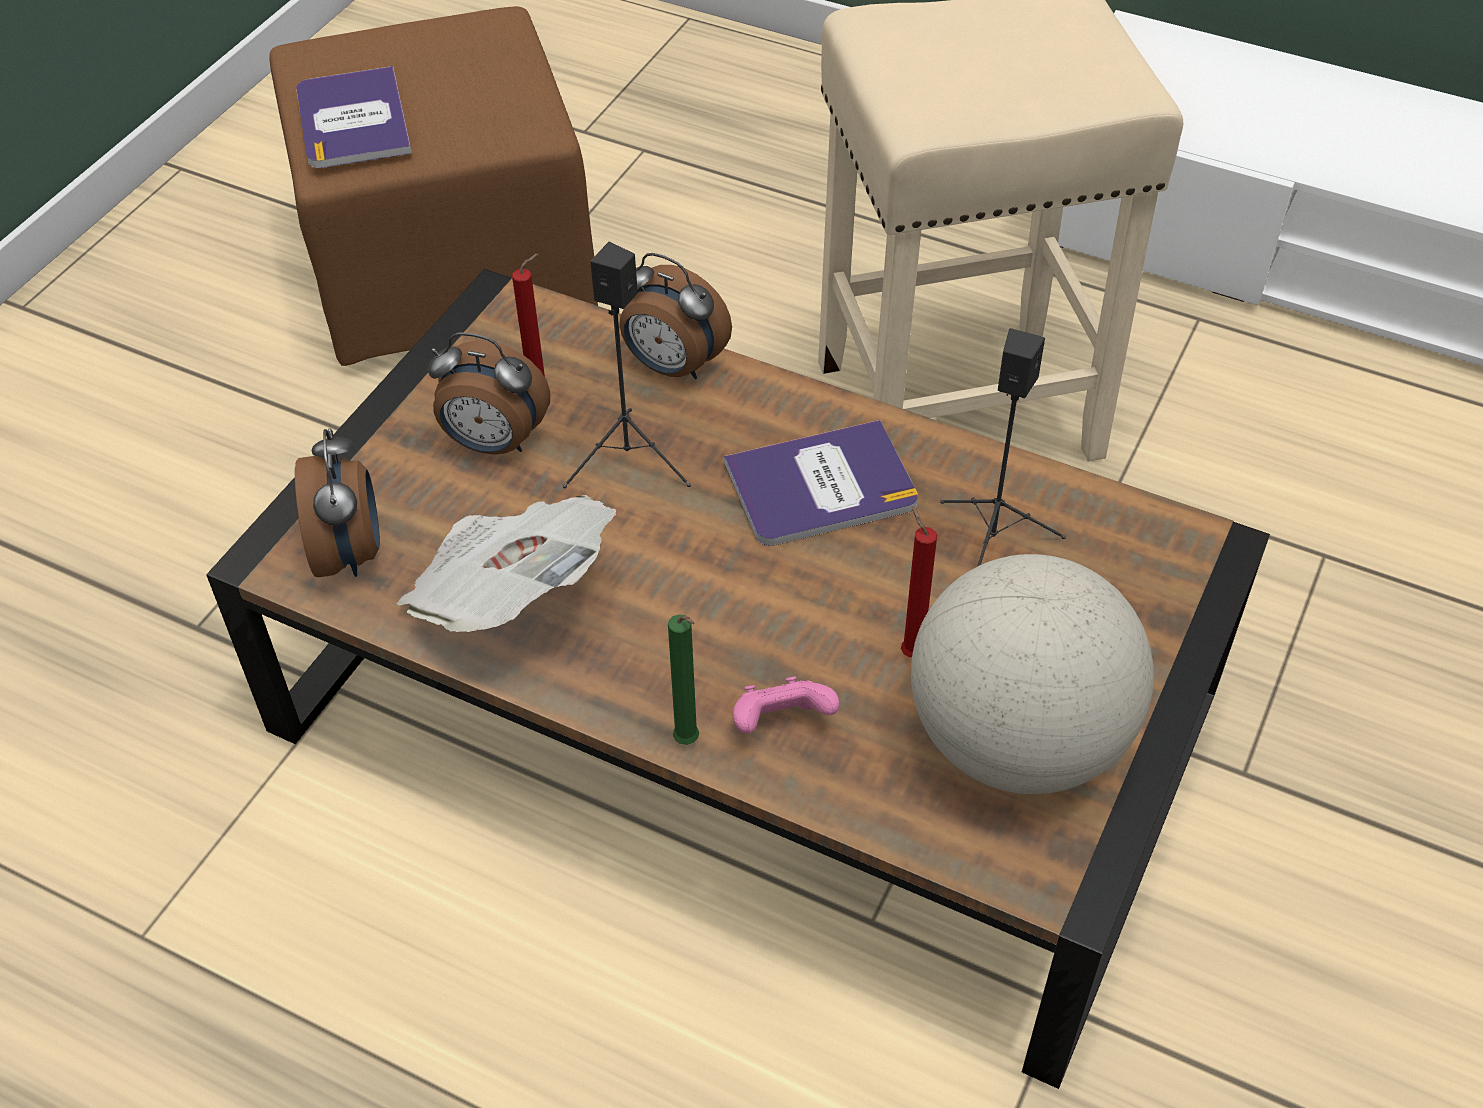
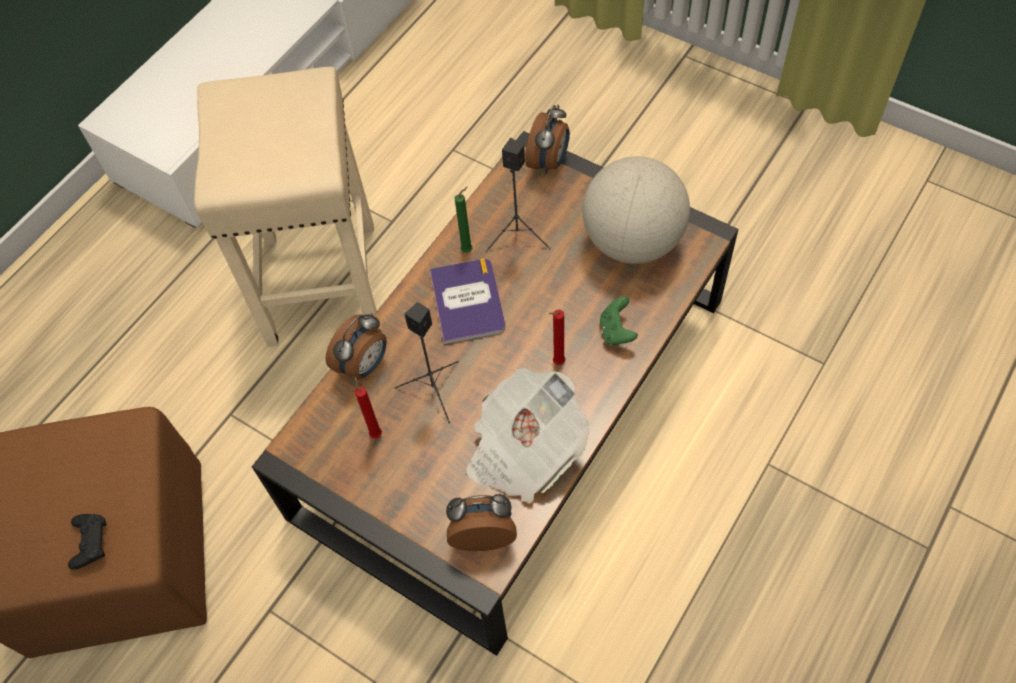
camera: 80 degrees left, 10 degrees up
(353, 120) = (89, 542): book -> black game controller
(493, 443) = (409, 459): alarm clock -> alarm clock (549, 162)
(688, 743) = (625, 370): green candle -> green candle (468, 250)
(781, 723) = (616, 331): pink game controller -> green game controller
(910, 651) = (579, 275): red candle -> red candle (557, 363)

